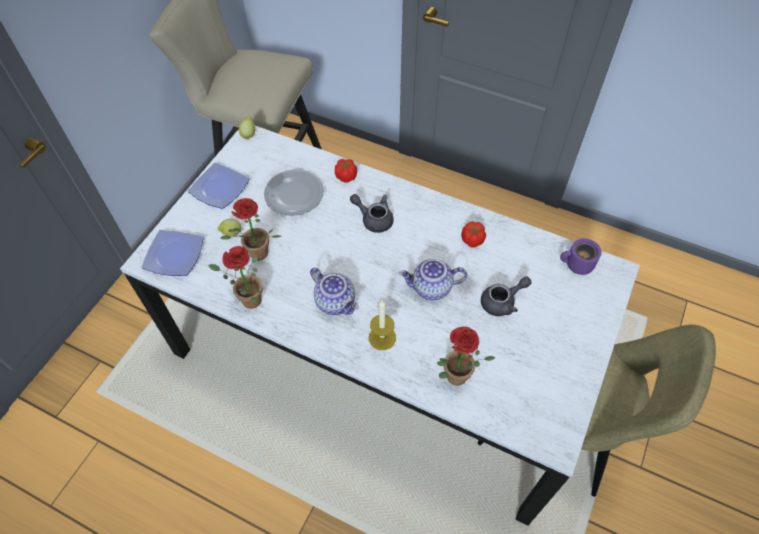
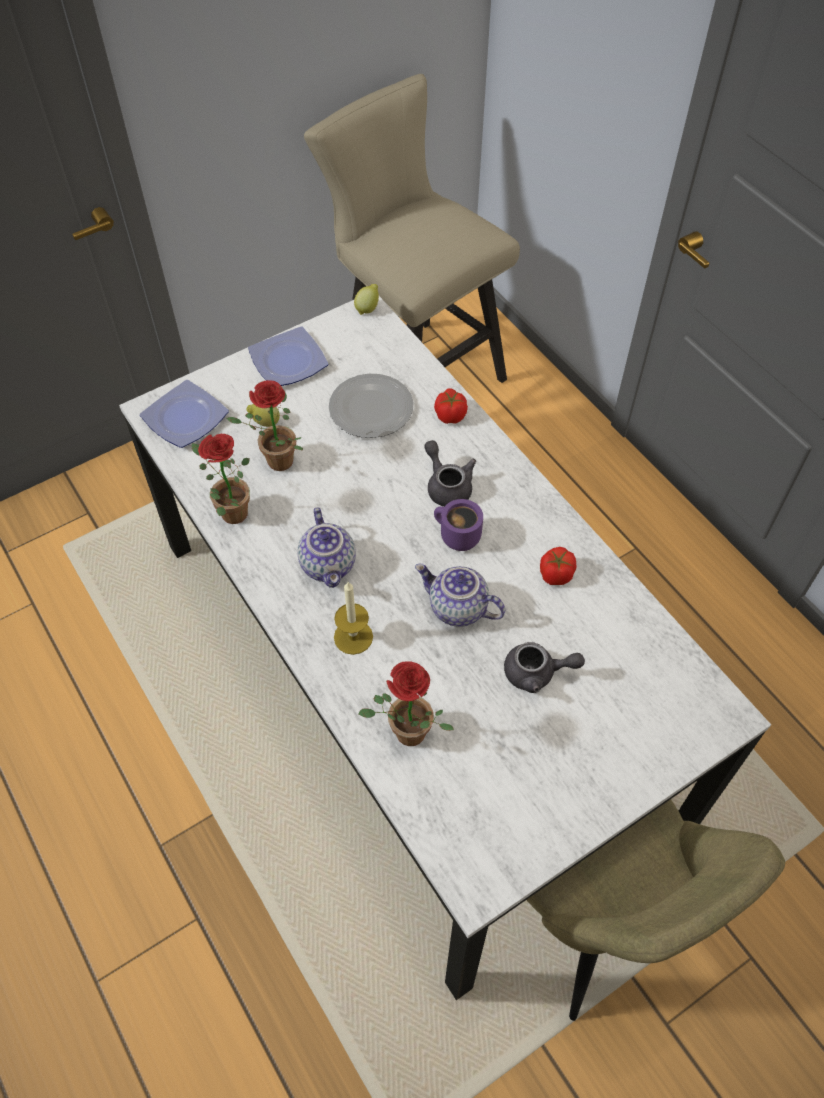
camera: 30 degrees right, 0 degrees up
(577, 266) = (676, 679): purple mug -> purple mug (456, 536)

